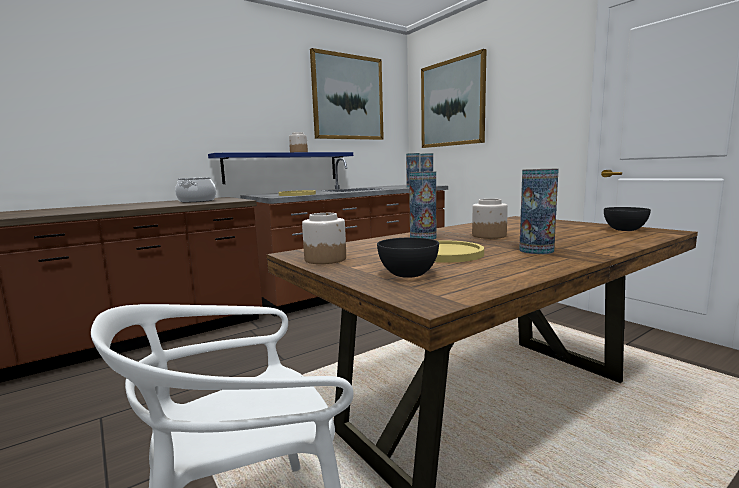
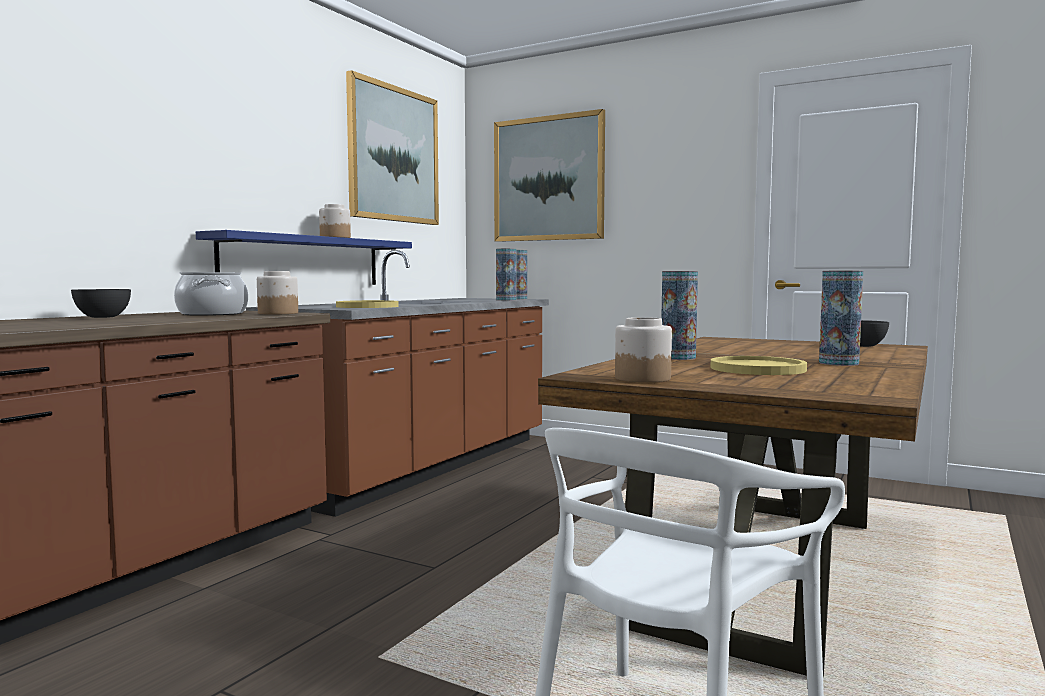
camera: 25 degrees left, 5 degrees down
(407, 274) = (785, 384): grey bowl -> grey bowl (102, 317)
(488, 236) = (745, 354): jar -> jar (277, 313)

